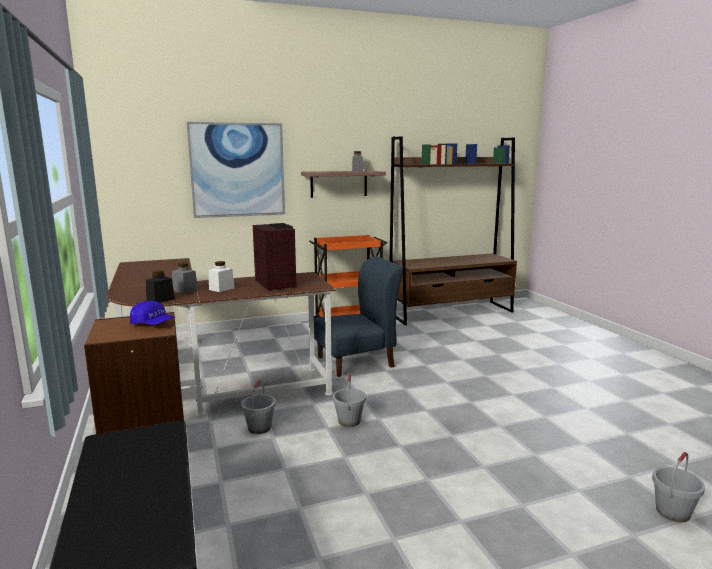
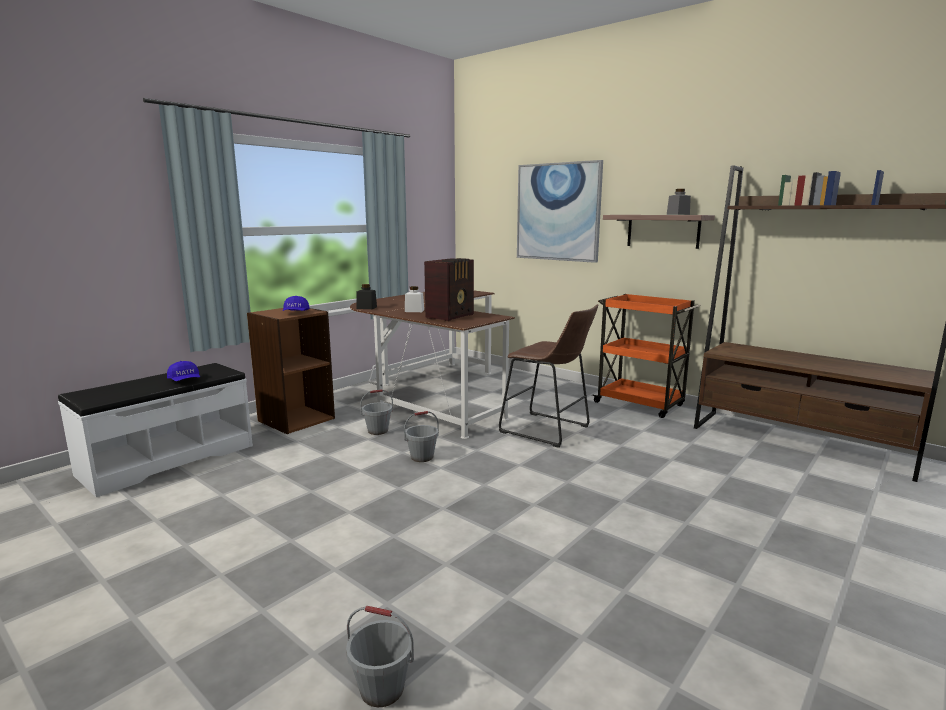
camera: 60 degrees right, 0 degrees up
(164, 463) = (185, 381): none -> blue cap
(185, 290) = (397, 307): grey jar -> none
(356, 362) = (548, 431): blue chair -> brown stool

